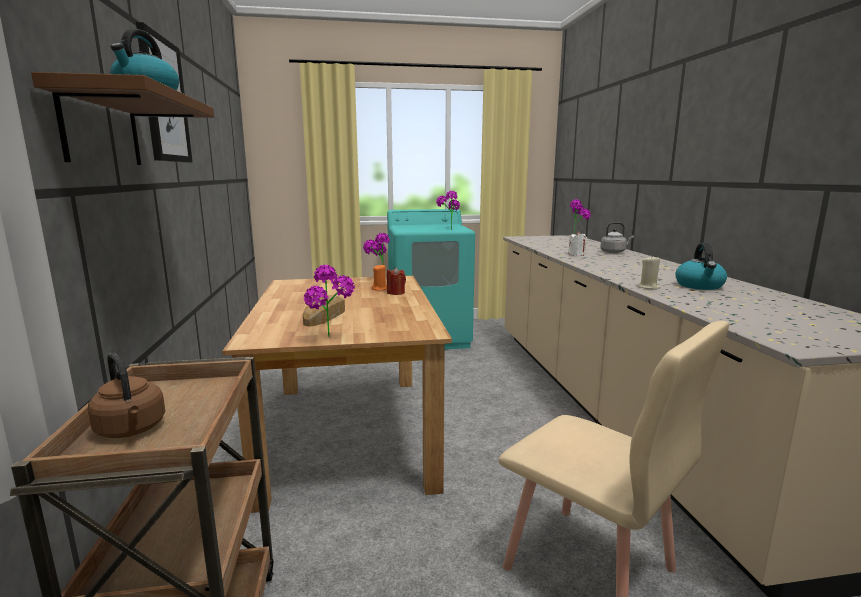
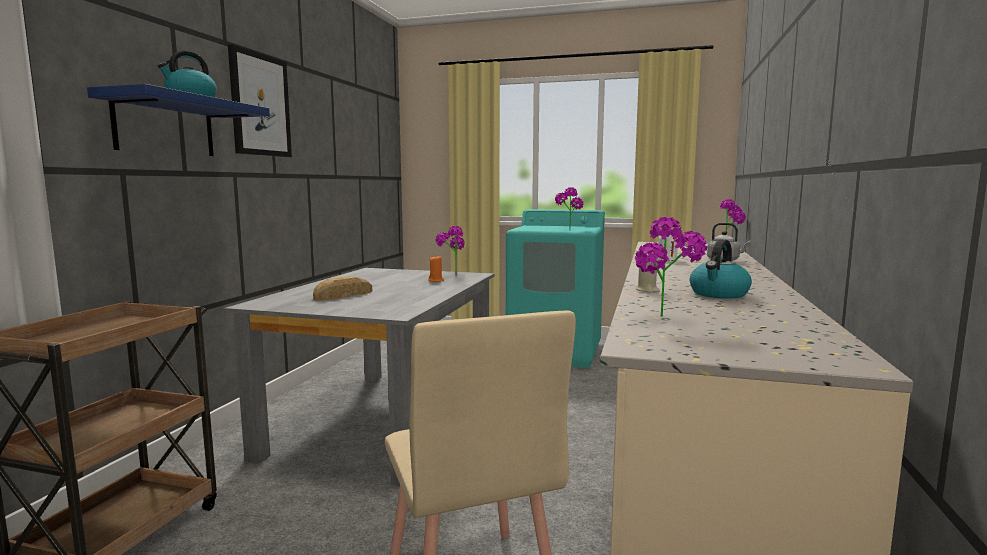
camera: 25 degrees right, 5 degrees down
(102, 128) = (165, 127): brown shelf -> blue shelf
(132, 430) = (67, 337): brown kettle -> none
(332, 339) = (312, 310): potted plant -> potted plant (667, 319)
(350, 432) = (385, 420): brown dining table -> grey dining table
(396, 292) = (443, 284): red candle -> none

